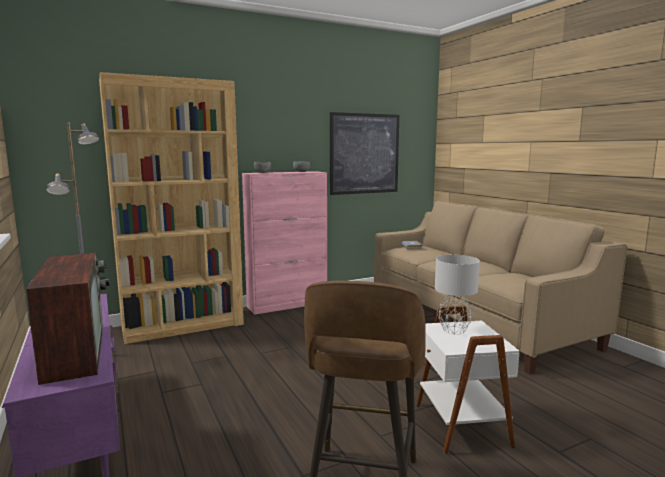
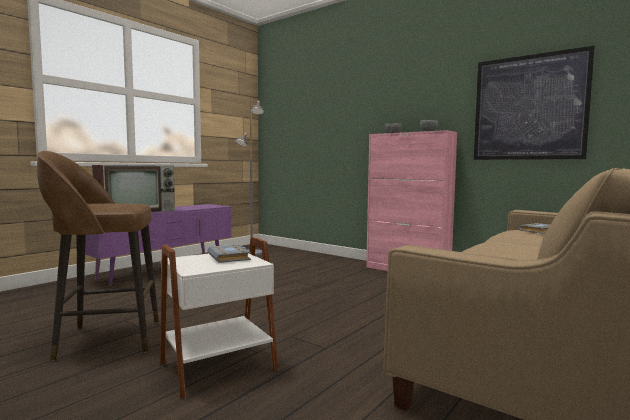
camera: 65 degrees right, 5 degrees down
(183, 325) = (316, 258): brown bookcase -> none
(454, 330) = (230, 257): grey table lamp -> grey book

